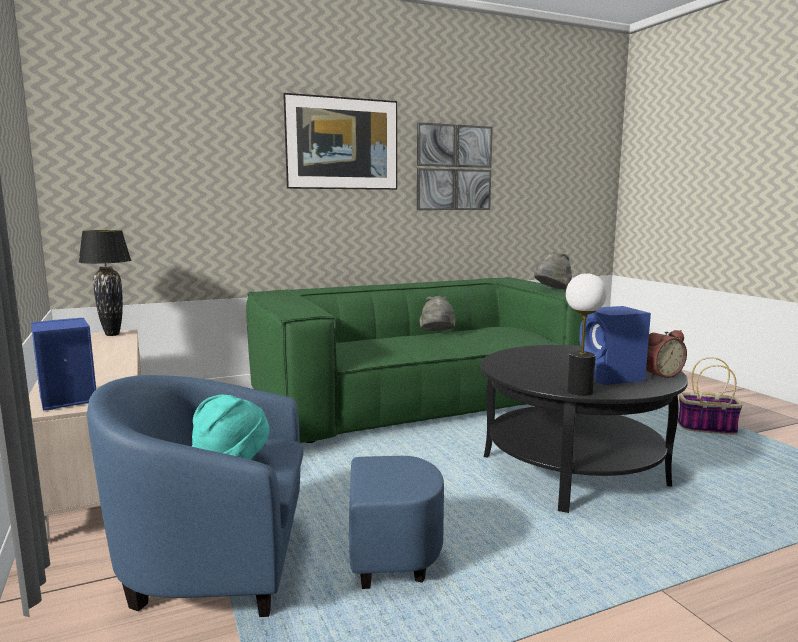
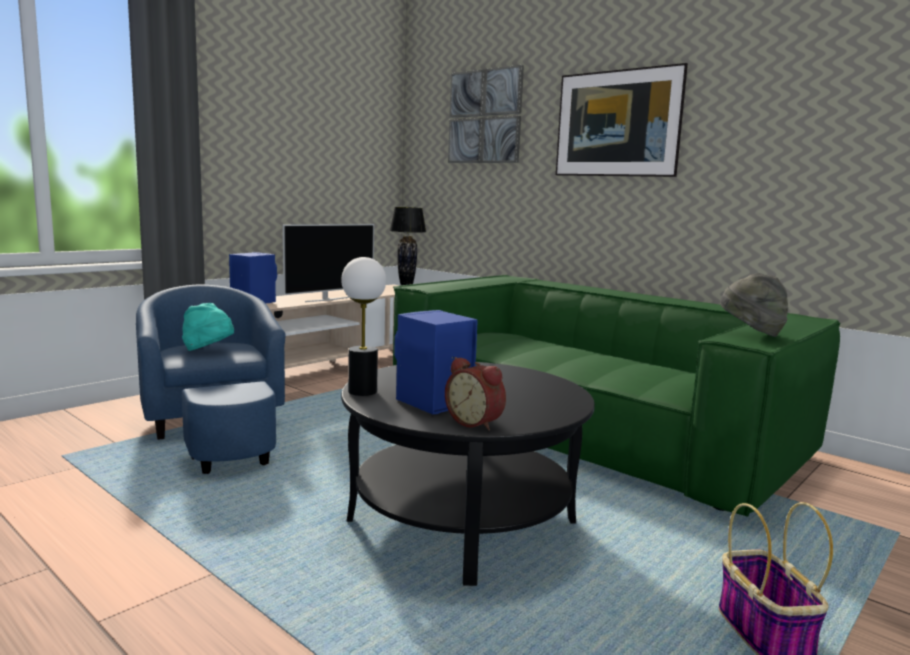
camera: 65 degrees right, 0 degrees up
(118, 366) = (328, 299): none -> television
(437, 333) = (609, 356): grey hat -> none
(454, 168) = (768, 145): picture -> picture (485, 117)

